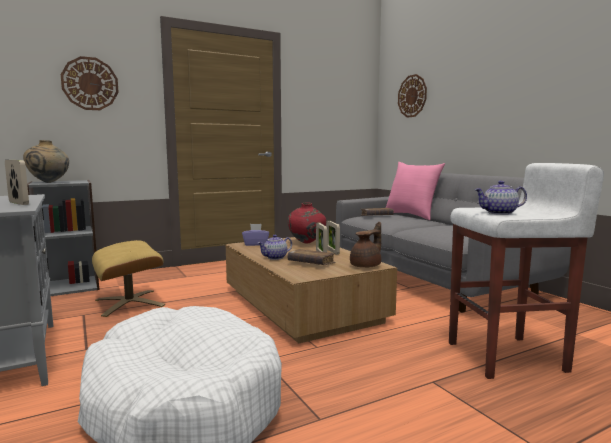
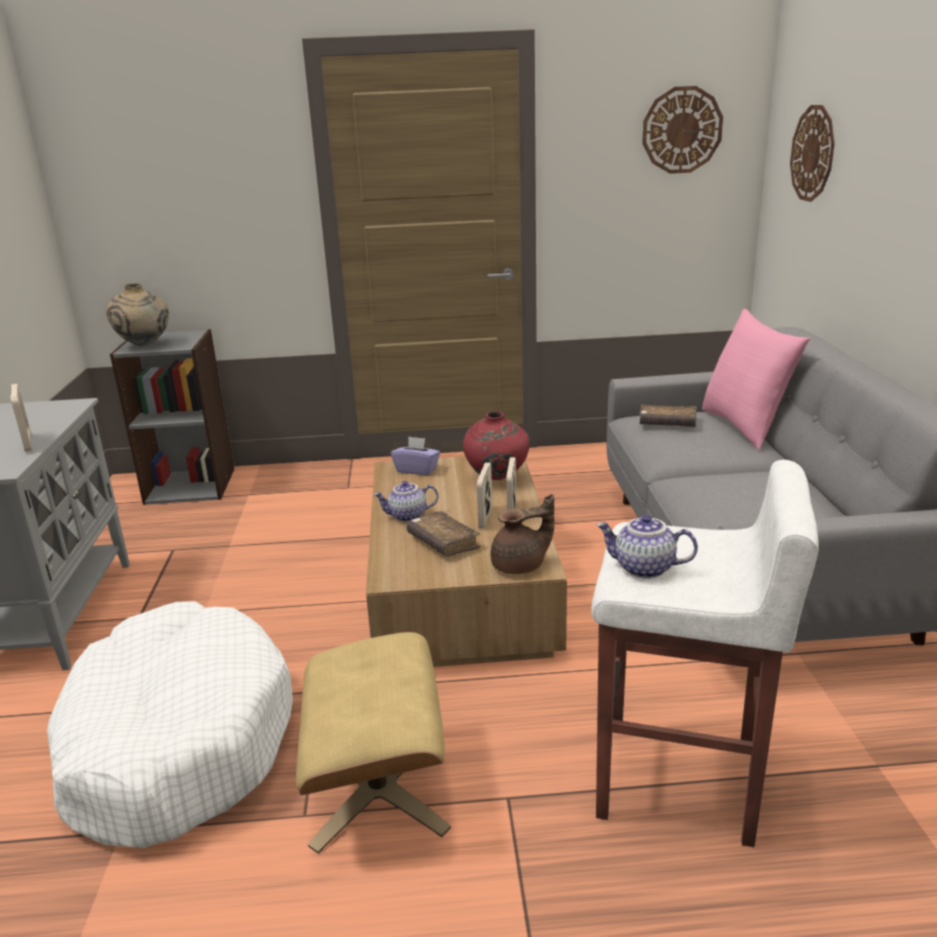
camera: 25 degrees right, 15 degrees up
(90, 83) = (200, 176): wall clock -> wall clock (682, 130)
(130, 303) = (239, 535): beige ottoman -> beige ottoman (379, 791)

